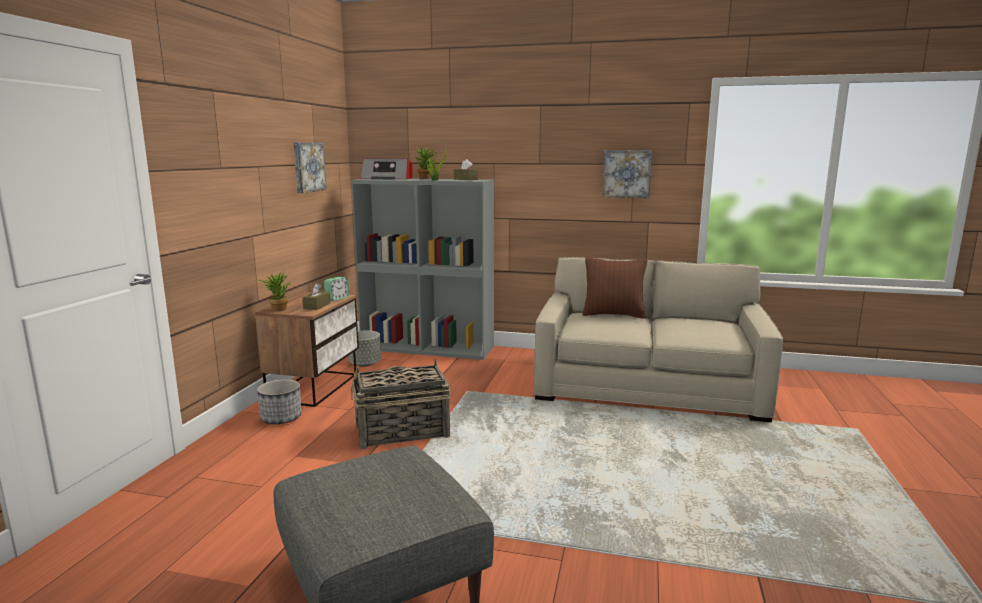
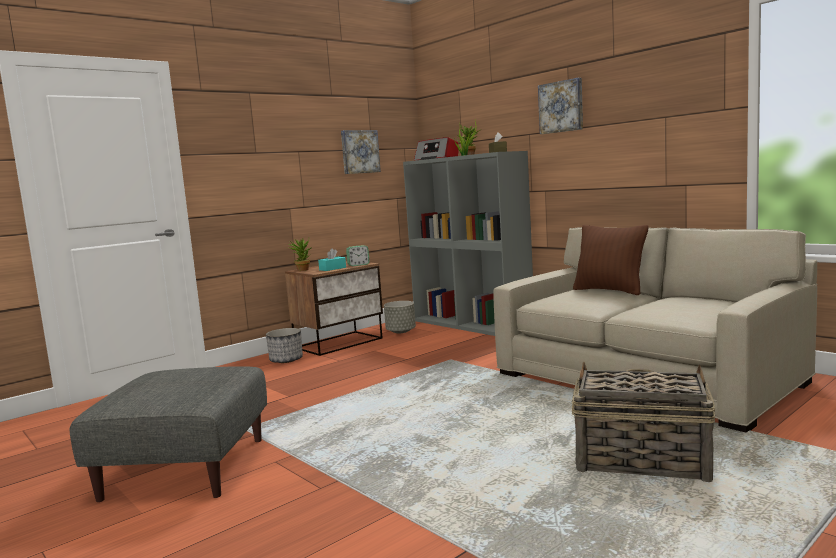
camera: 35 degrees right, 5 degrees down
(317, 306) = (332, 268): brown tissue box -> turquoise tissue box
(401, 432) = (350, 380): basket -> basket (640, 461)
(627, 174) = (656, 129): picture -> picture (561, 107)

